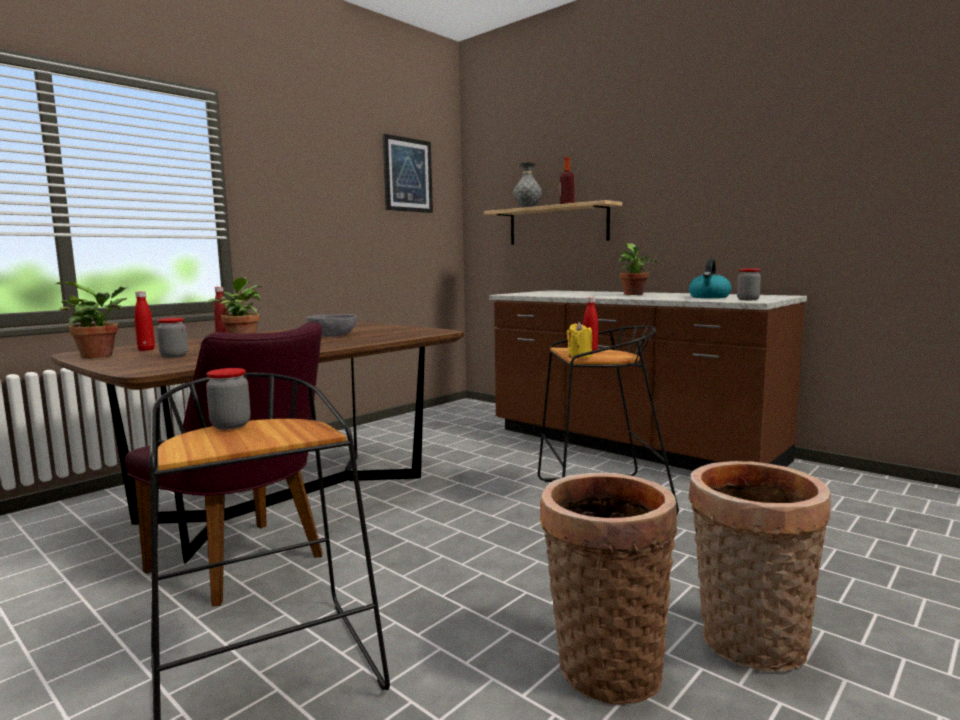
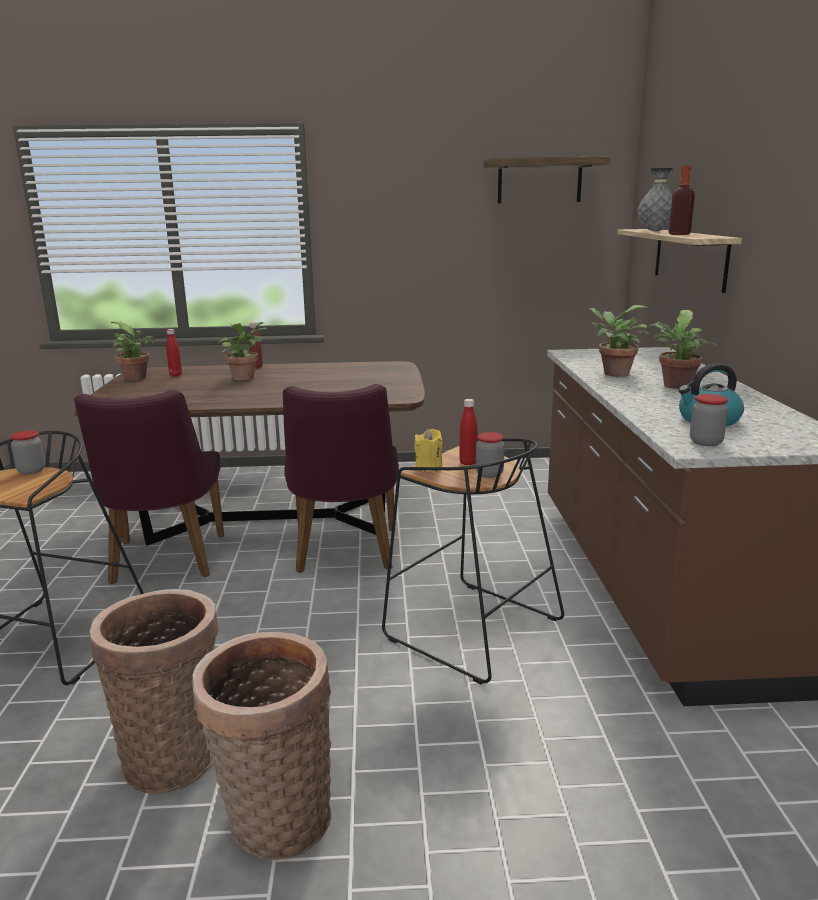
camera: 45 degrees right, 10 degrees up
(174, 356) = (159, 389): jar -> jar (489, 474)
(332, 335) = (315, 383): grey bowl -> none
(407, 175) = (539, 181): picture -> shelf
(415, 497) = (344, 554): none -> purple chair
(580, 295) = (612, 373): none -> potted plant

